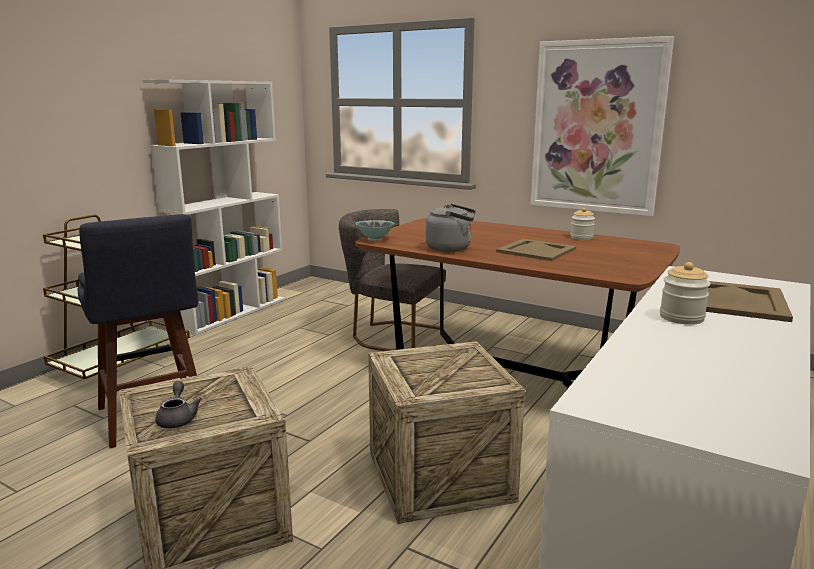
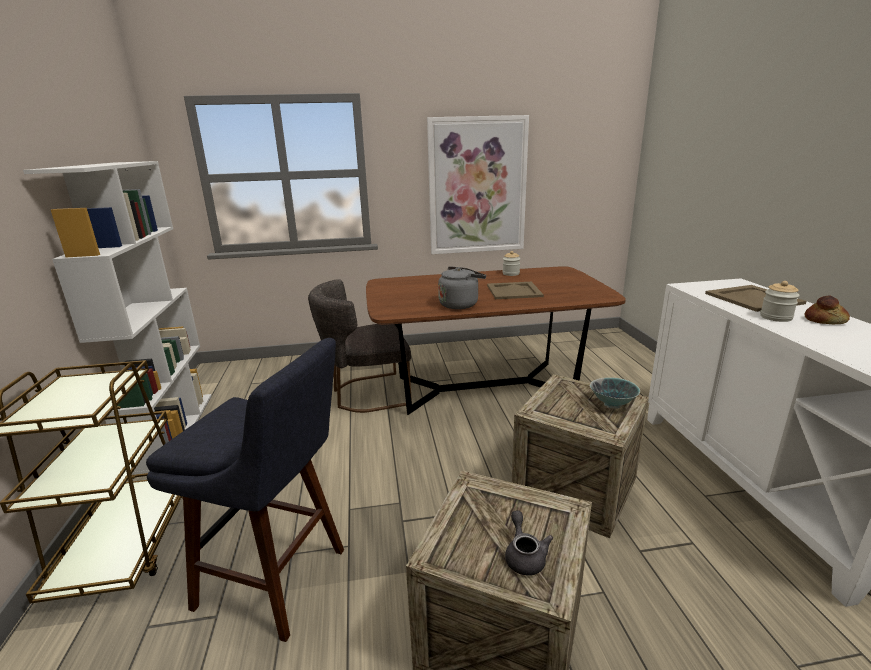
camera: 40 degrees left, 5 degrees up
(178, 418) = (524, 555): grey teapot -> grey teapot turned 45 degrees clockwise
(375, 240) = (386, 312): bowl -> bowl (612, 405)
(742, 338) = (825, 320): none -> bread

